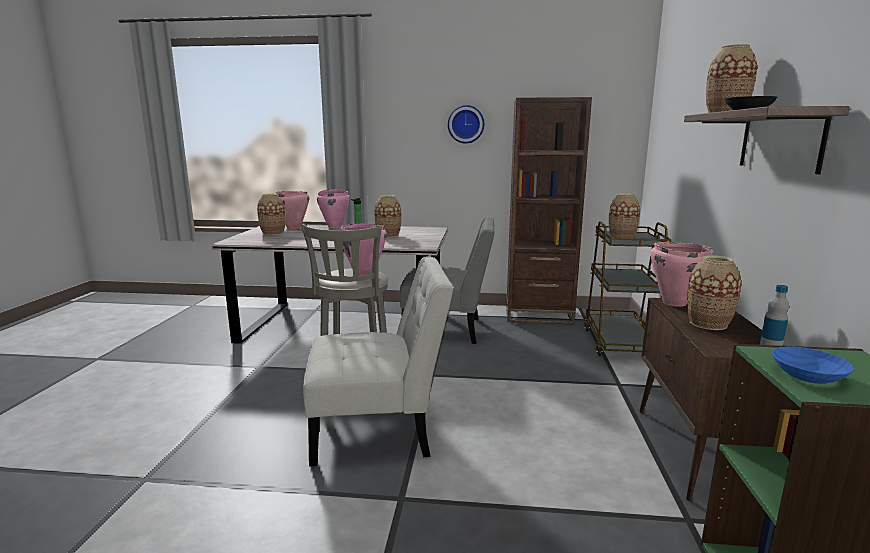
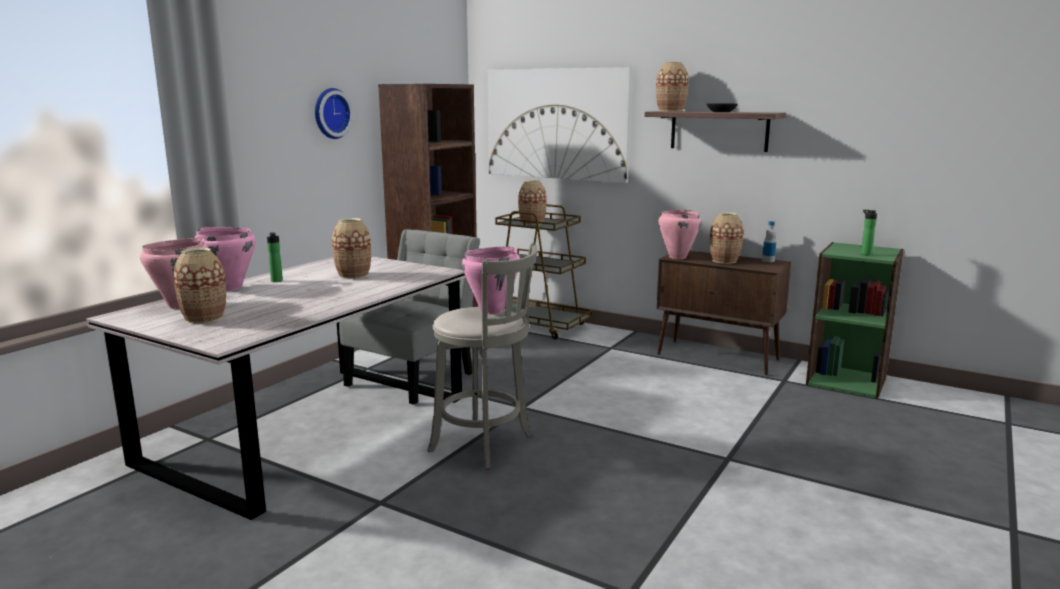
camera: 65 degrees left, 0 degrees up
(379, 430) = (615, 450): white chair -> none
(681, 136) = (556, 124): none -> picture
(809, 375) = (865, 254): blue bowl -> bottle

